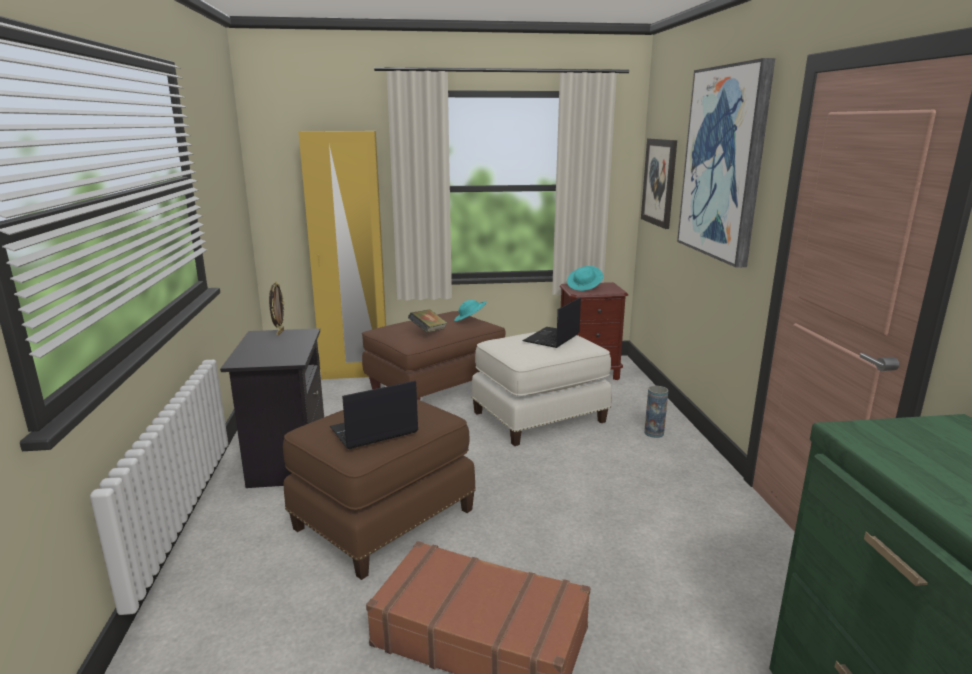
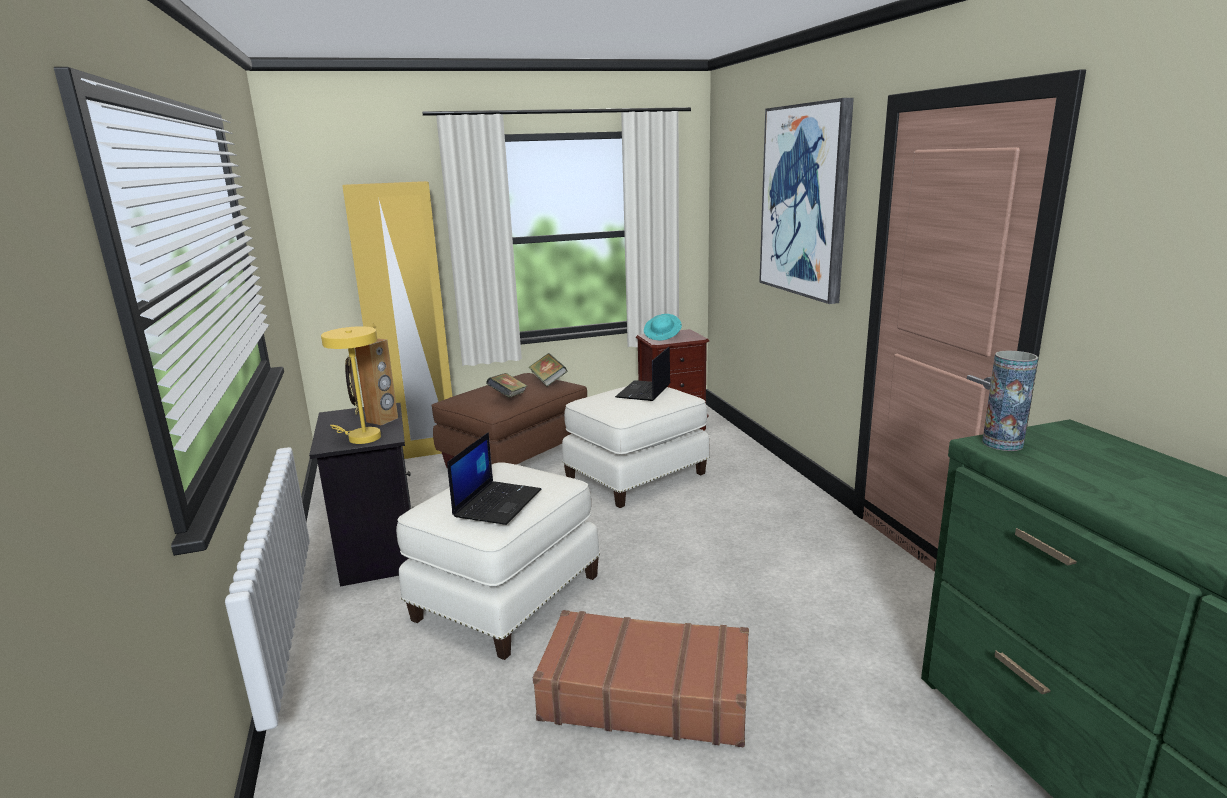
camera: 10 degrees left, 0 degrees up
(270, 356) = (360, 437): none -> yellow table lamp
(296, 343) = (382, 420): none -> brown speaker
(373, 431) = (497, 503): laptop -> laptop turned 150 degrees clockwise
(382, 518) = (505, 596): brown ottoman -> white ottoman
(470, 320) = (548, 381): turquoise hat -> book
(654, 433) = (755, 479): vase -> vase (1002, 443)
(659, 182) = (731, 222): picture -> none

